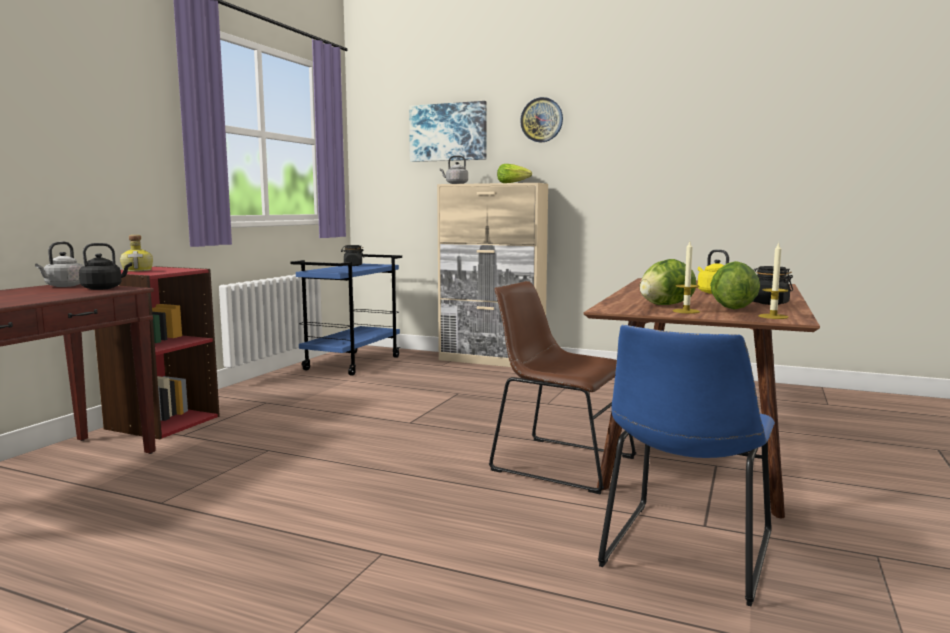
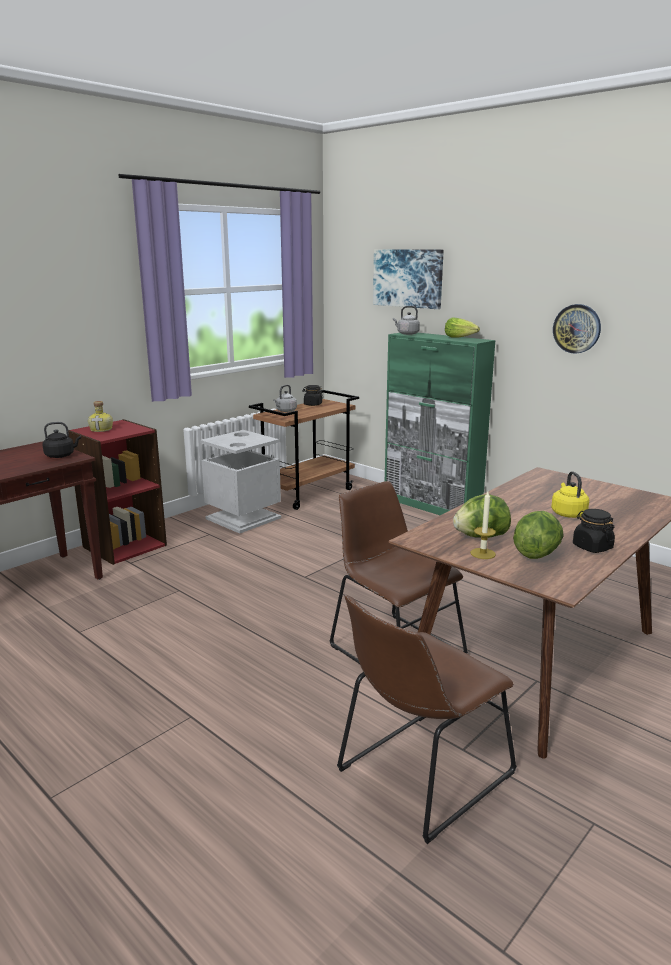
camera: 20 degrees right, 10 degrees up
(63, 286) = (40, 448): grey kettle -> grey kettle (285, 411)
(296, 387) = (243, 518): none -> grey trash can
(352, 363) = (307, 493): blue cart -> brown cart
(492, 361) = (432, 506): beige cabinet -> green cabinet
(541, 120) = (494, 273): wall clock -> wall clock (577, 328)
(685, 553) = (420, 775): blue chair -> brown chair
(773, 316) = (553, 578): candle -> none

